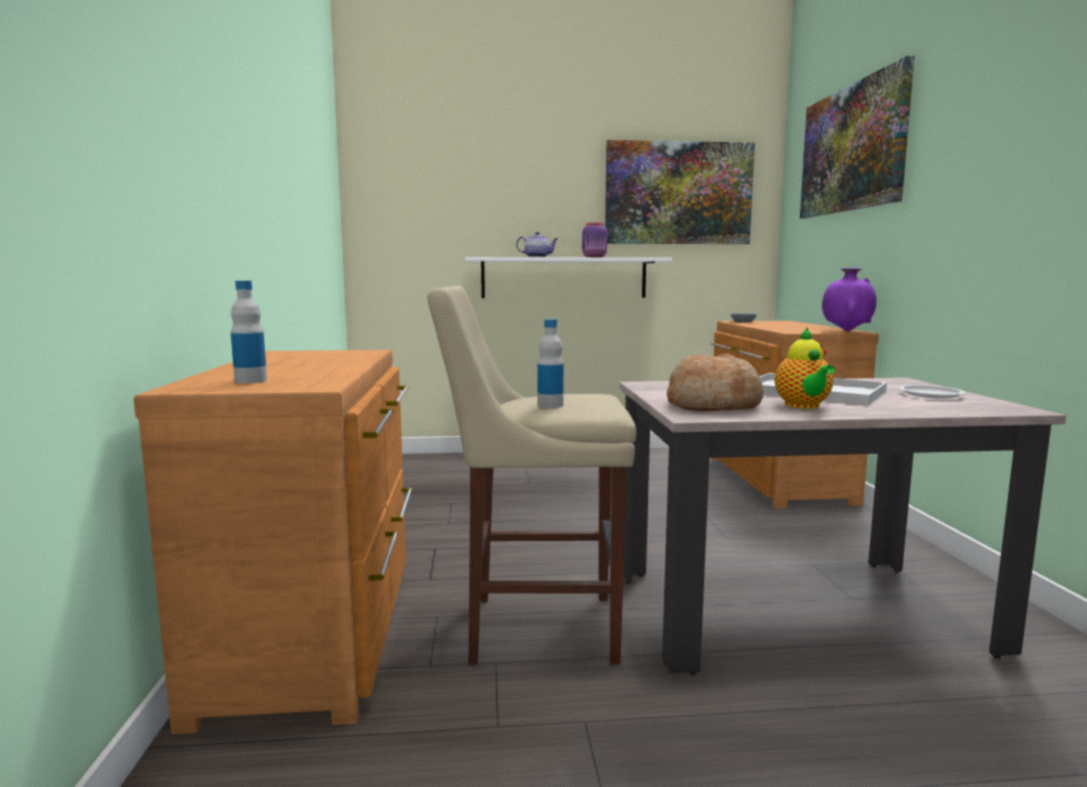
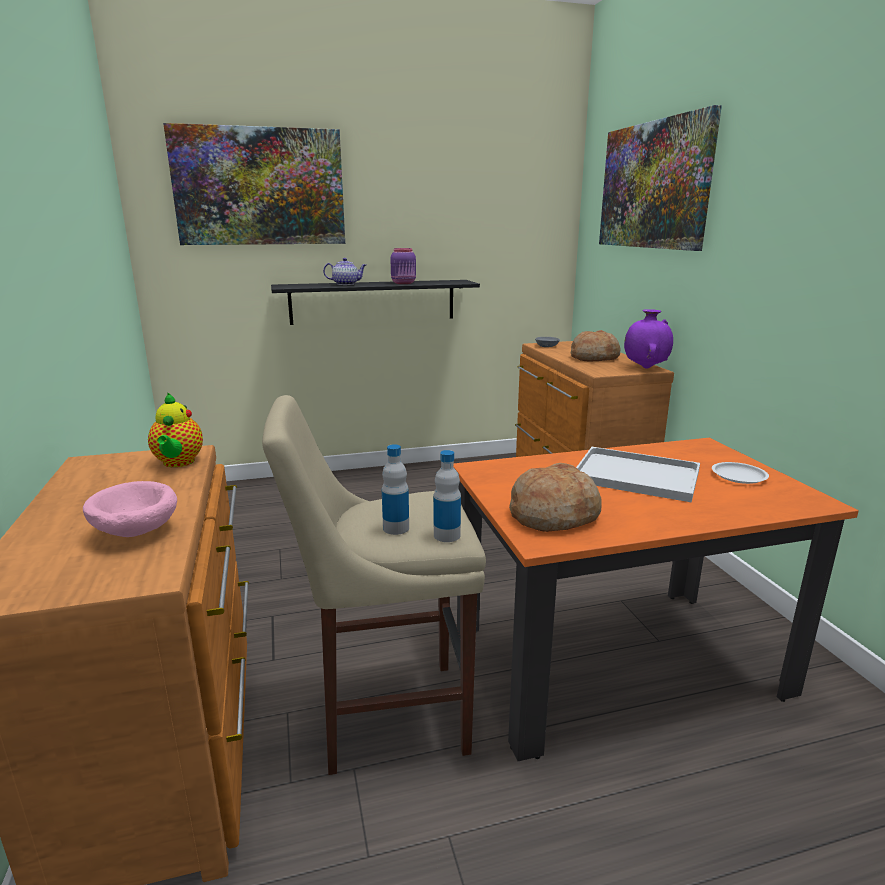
camera: 10 degrees left, 10 degrees up
(250, 381) = (68, 563): bottle -> bottle (447, 535)
(310, 374) = (135, 533): none -> pink bowl
(564, 278) = (373, 301): white shelf -> black shelf
(678, 193) = (483, 213): picture -> picture (260, 187)
(792, 326) = (594, 358): none -> bread
(797, 611) = (616, 663): beige dining table -> orange dining table
(803, 406) = (636, 510): teapot -> teapot (178, 463)

